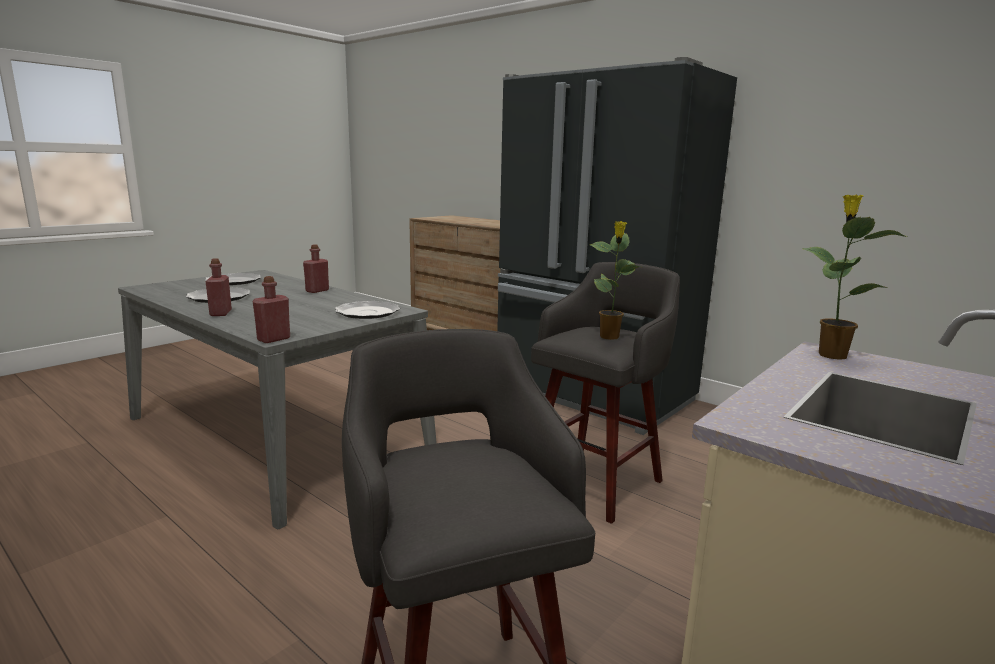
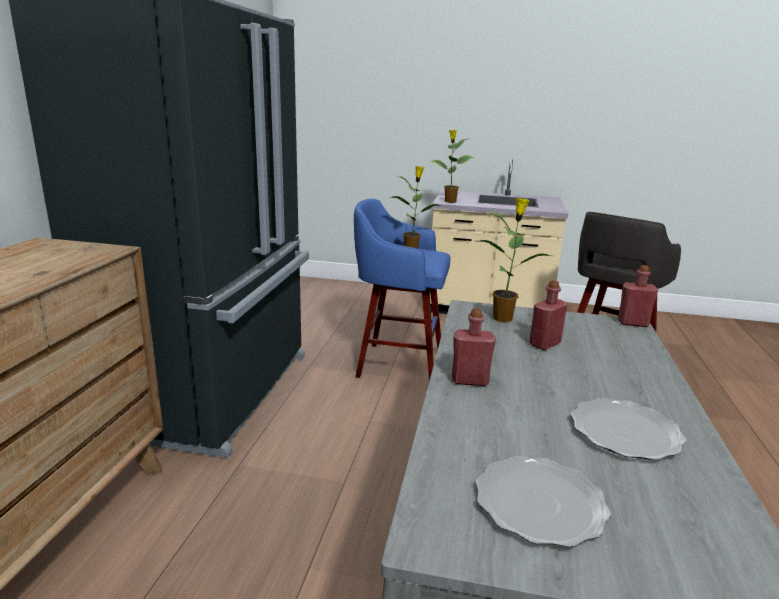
camera: 120 degrees left, 5 degrees up
(220, 313) = (652, 384): red bottle -> red bottle (544, 344)
(368, 312) = (503, 318): plate -> potted plant
(596, 480) = (397, 364): grey stool -> blue stool

